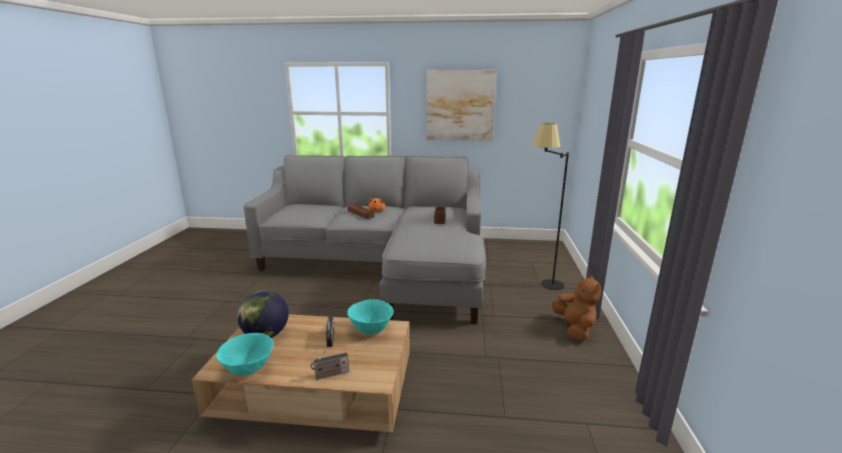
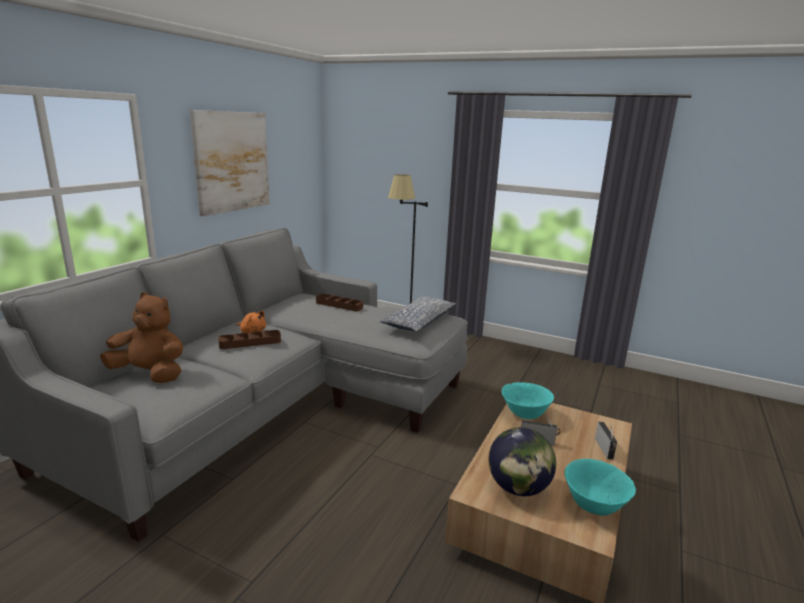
camera: 70 degrees left, 0 degrees up
(437, 243) = (418, 322): none -> pillow
(574, 328) = (485, 349): brown plush toy -> brown plush toy (150, 374)

